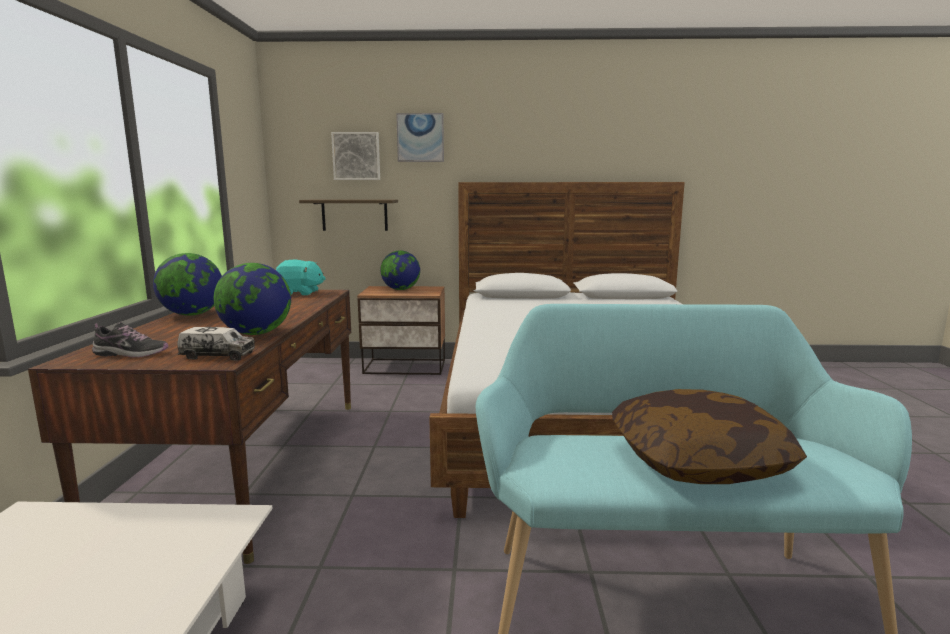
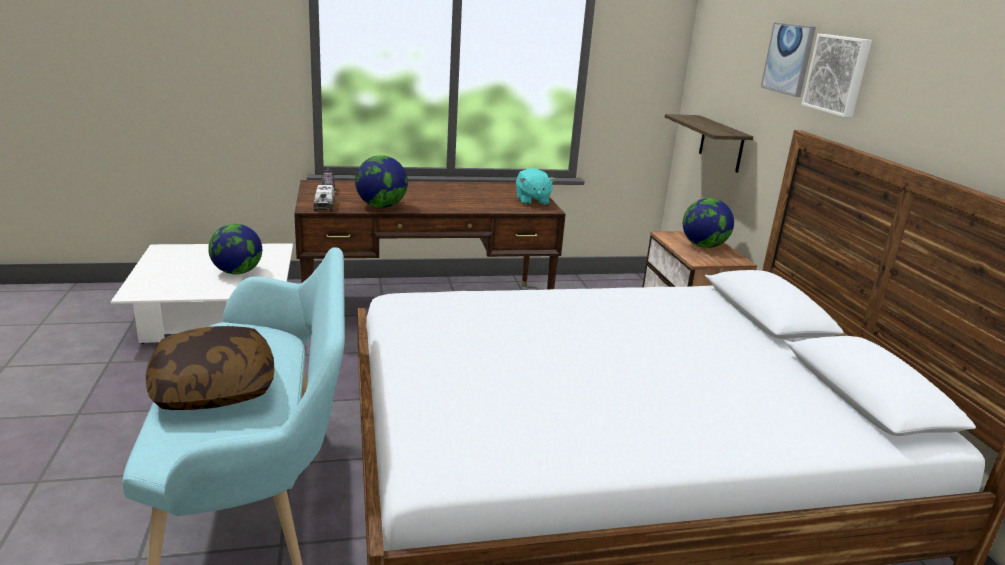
camera: 75 degrees right, 10 degrees up
(192, 314) = (433, 186): globe -> globe (237, 272)
(356, 156) = (738, 73): picture -> picture (838, 74)

